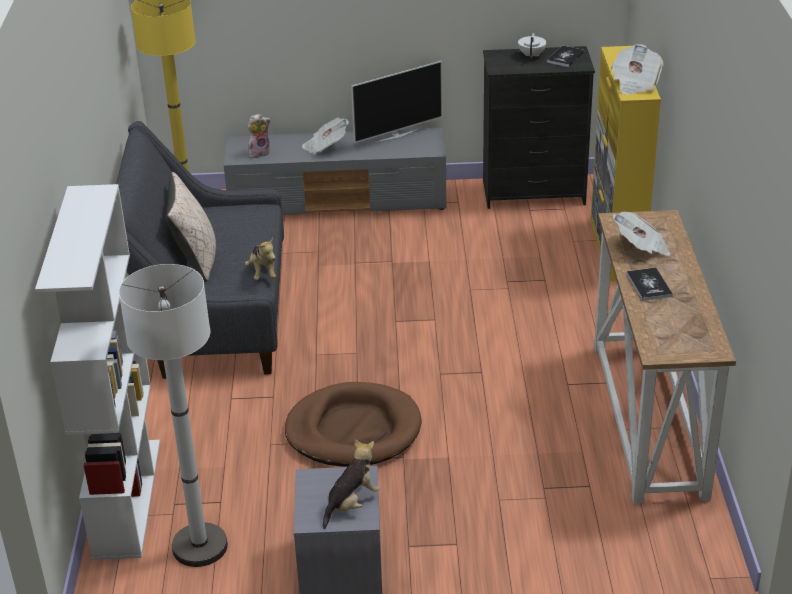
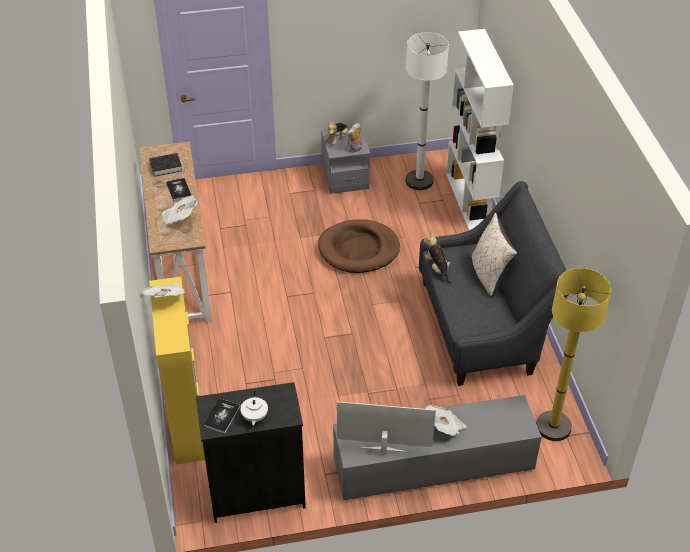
camera: 170 degrees right, 10 degrees up
(259, 152) = (501, 414): plush toy -> plush toy (355, 149)
(396, 135) = (384, 451): television -> television turned 45 degrees clockwise
(678, 322) = (166, 167): none -> black book

